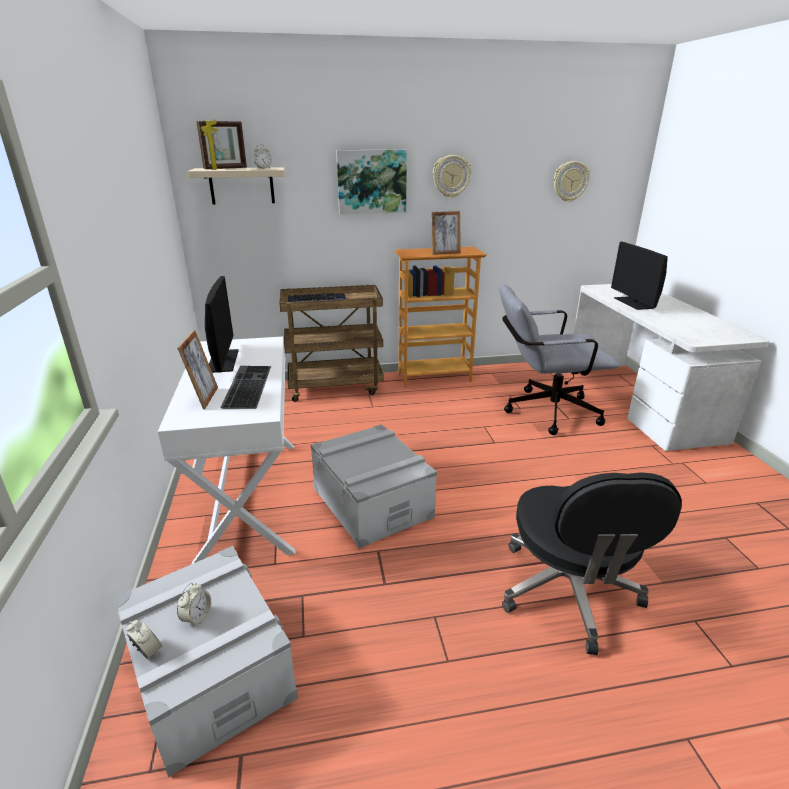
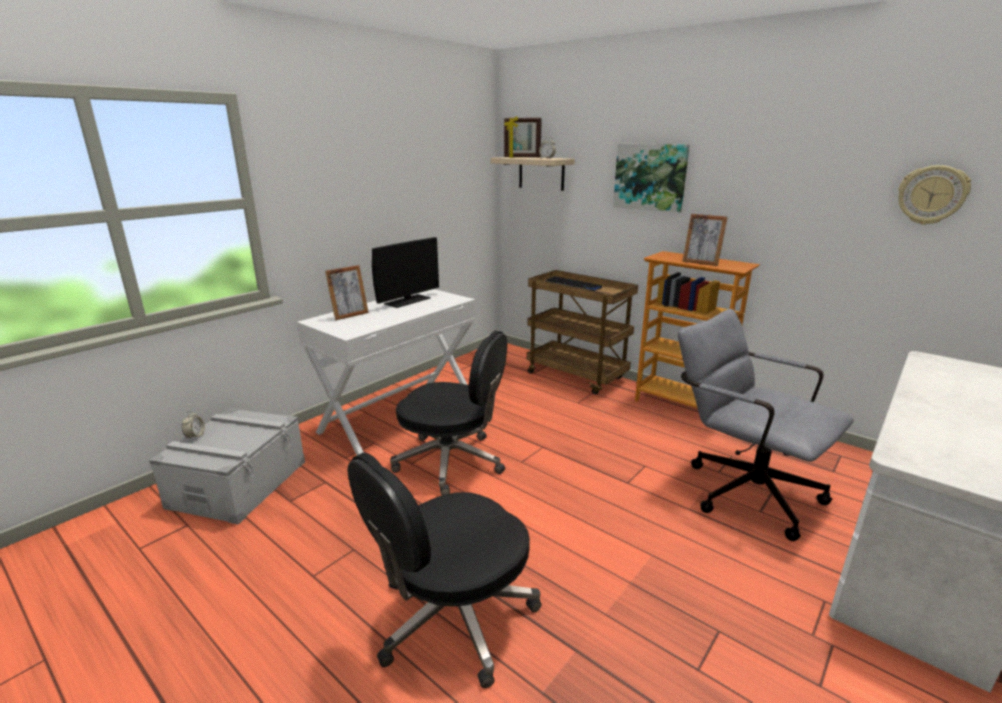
camera: 50 degrees right, 5 degrees down
(197, 617) = (229, 436): alarm clock -> none
(246, 386) = (381, 317): keyboard -> none
(372, 502) = (452, 462): grey storage box -> black office chair
(451, 176) = (741, 176): wall clock -> none
(633, 303) = (938, 391): monitor -> none

